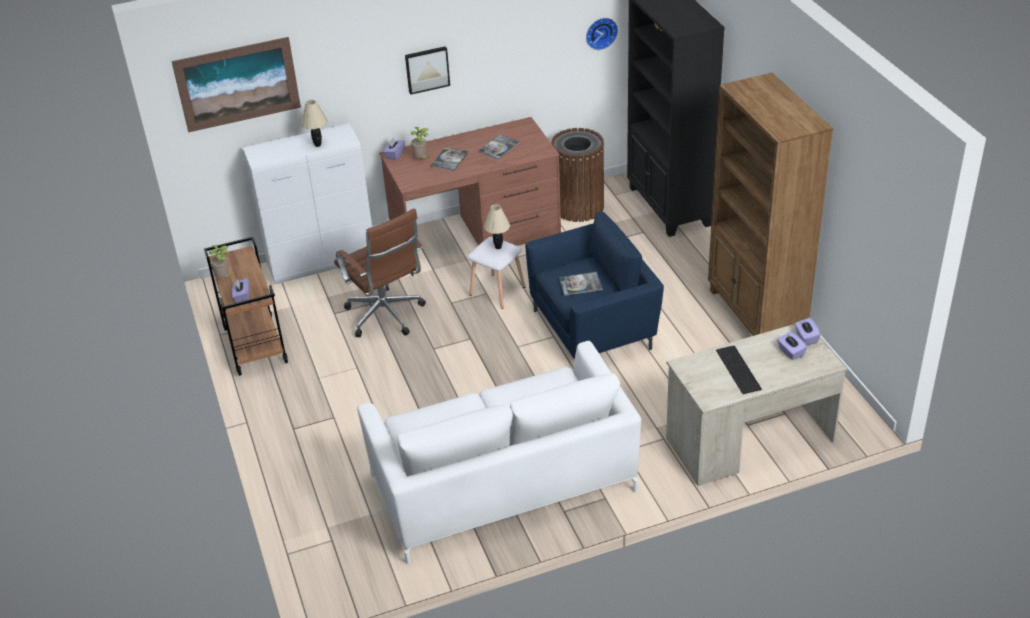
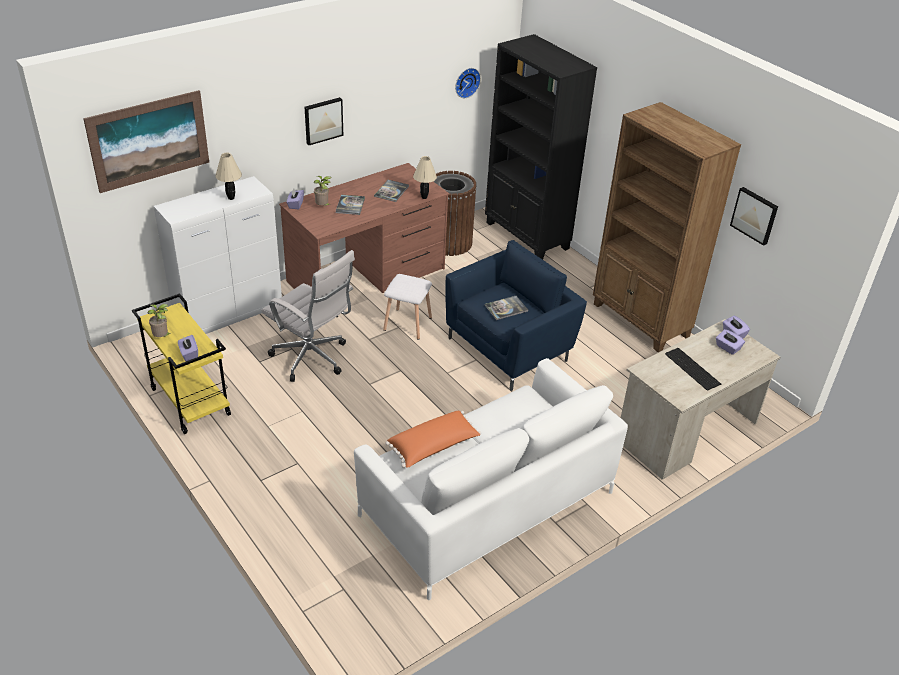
camera: 20 degrees left, 0 degrees up
(254, 345) = (189, 401): brown cart -> yellow cart
(386, 317) = (312, 359): brown office chair -> white office chair
(442, 415) = (434, 447): none -> orange pillow
(498, 247) = (411, 282): beige table lamp -> beige table lamp (424, 197)
(850, 208) = (755, 215): none -> picture

